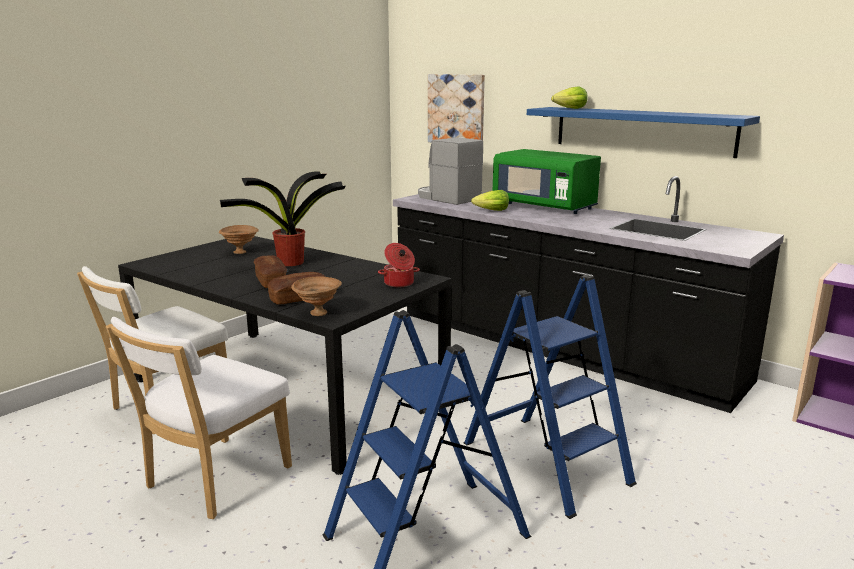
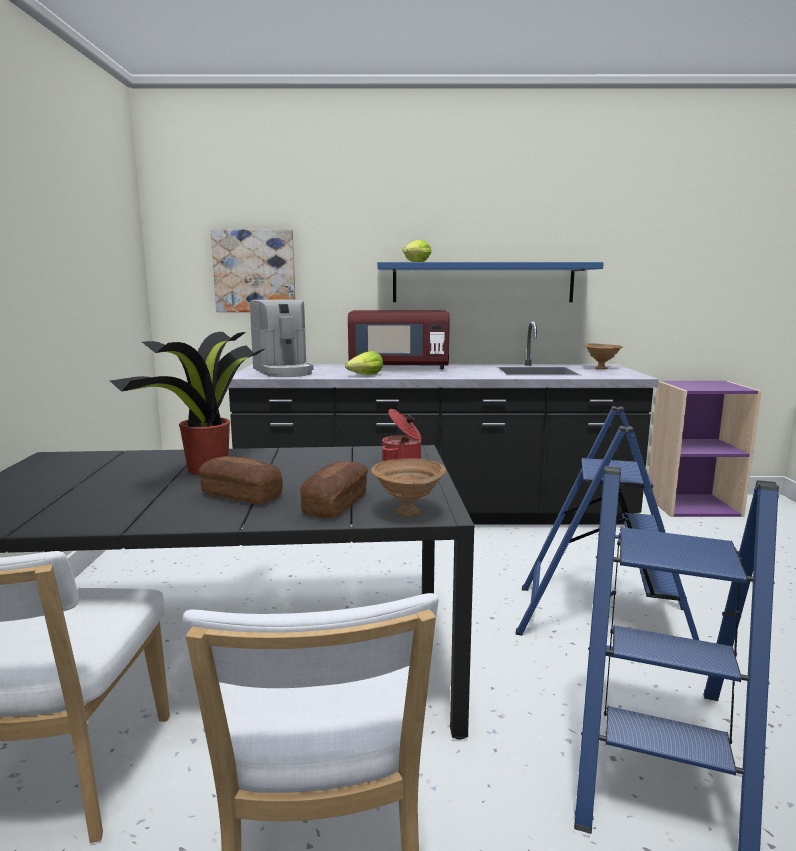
camera: 40 degrees left, 5 degrees down
(241, 252) = (93, 473): brown bowl -> brown bowl (601, 368)
(447, 198) = (283, 371): coffee machine -> coffee machine turned 120 degrees counterclockwise
(544, 206) = (399, 367): green microwave -> red microwave

